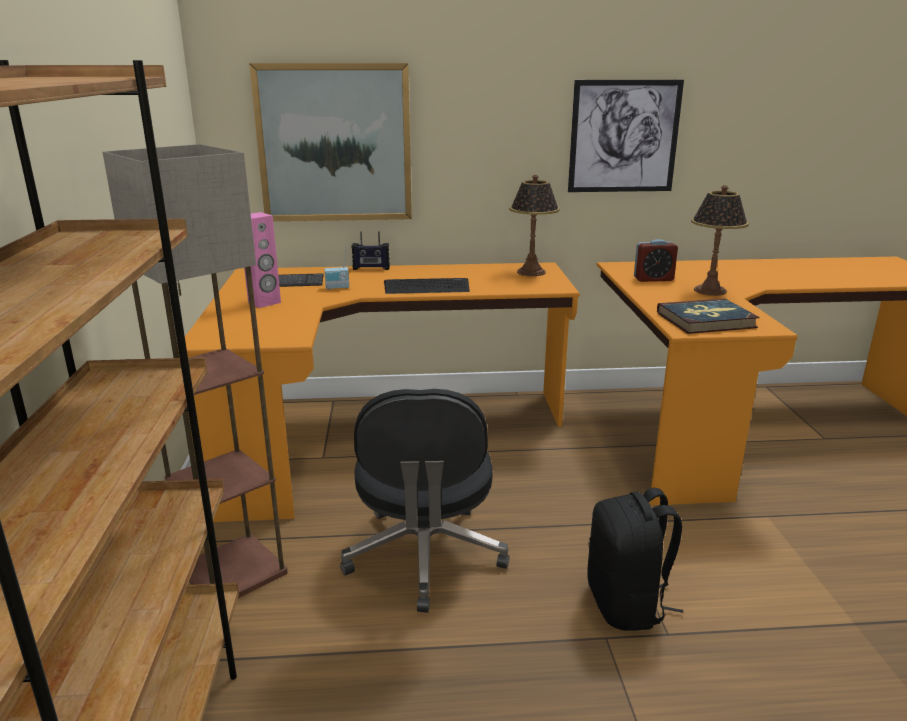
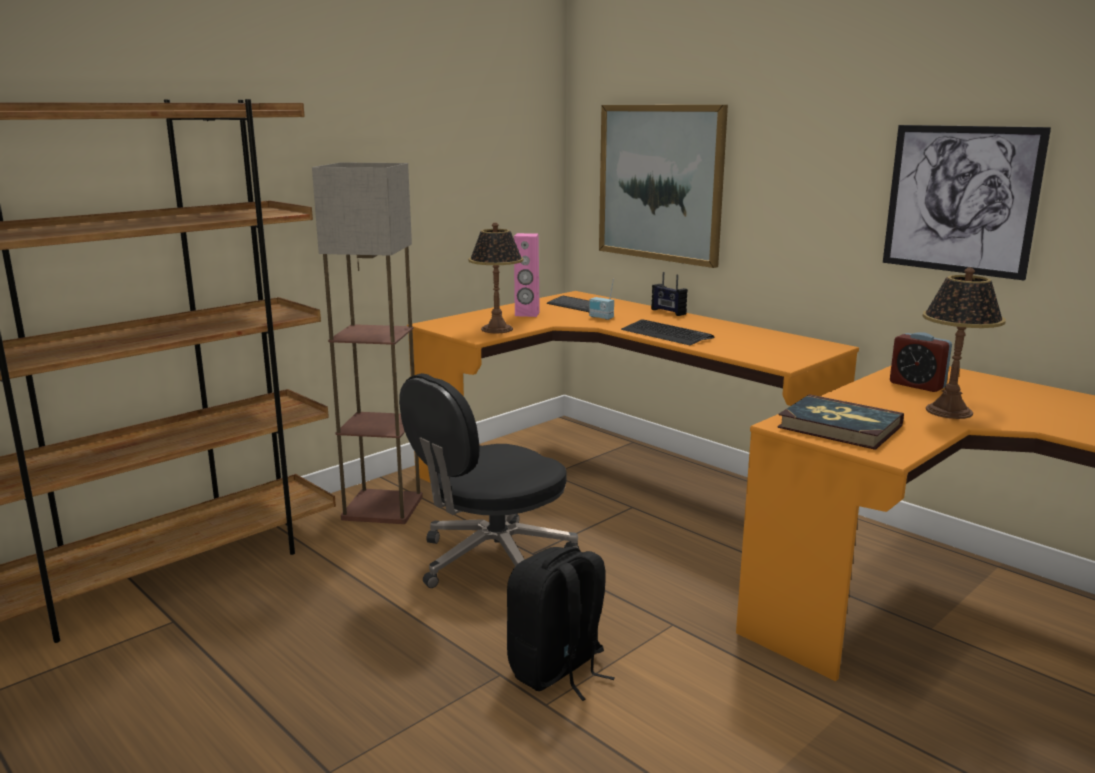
camera: 50 degrees right, 5 degrees down
(531, 272) = (801, 347): table lamp -> table lamp (497, 329)

